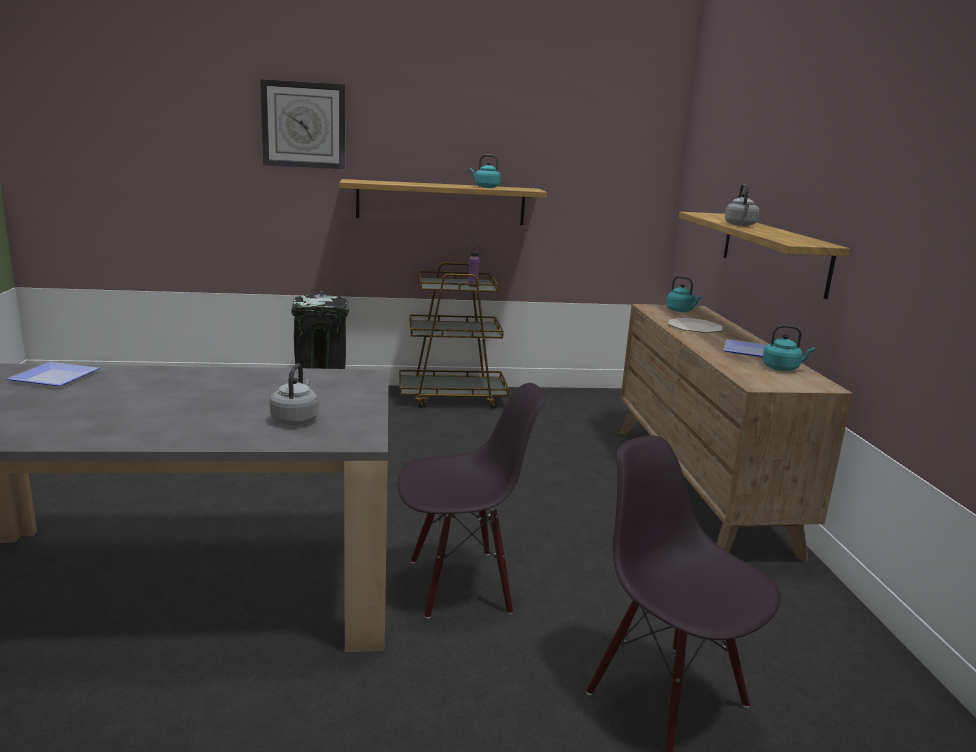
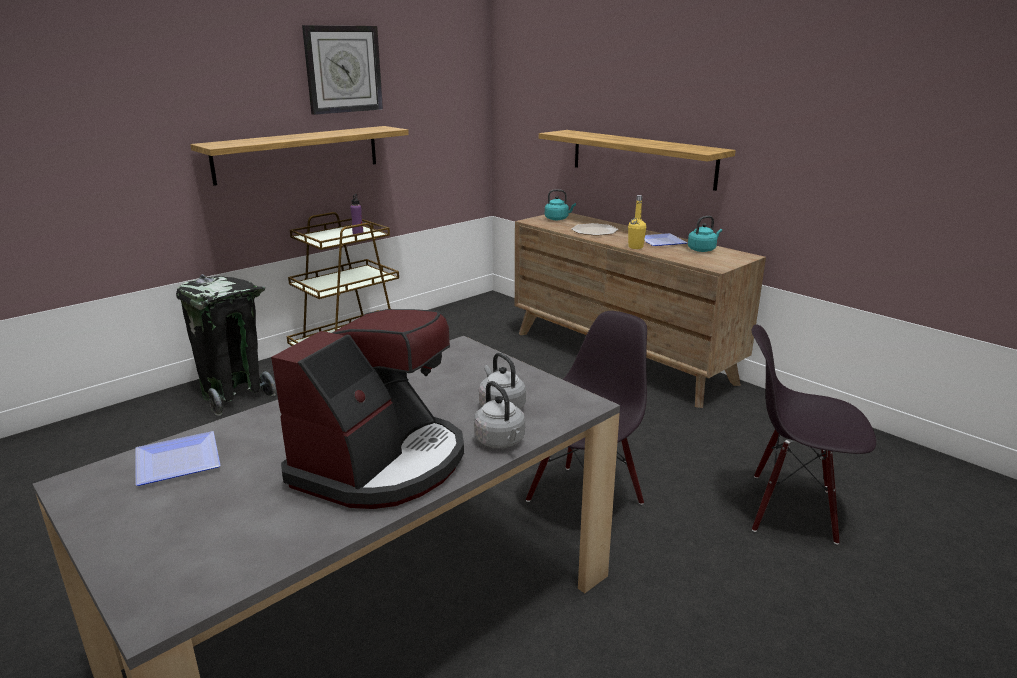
camera: 35 degrees left, 5 degrees up
(142, 420) = (381, 463): none -> coffee machine
(304, 125) = (134, 85): wall clock -> wall clock (343, 69)
(485, 187) = (346, 132): turquoise kettle -> none
(705, 348) = (635, 247): none -> yellow bottle
(740, 225) = (619, 140): grey kettle -> grey kettle (501, 441)

